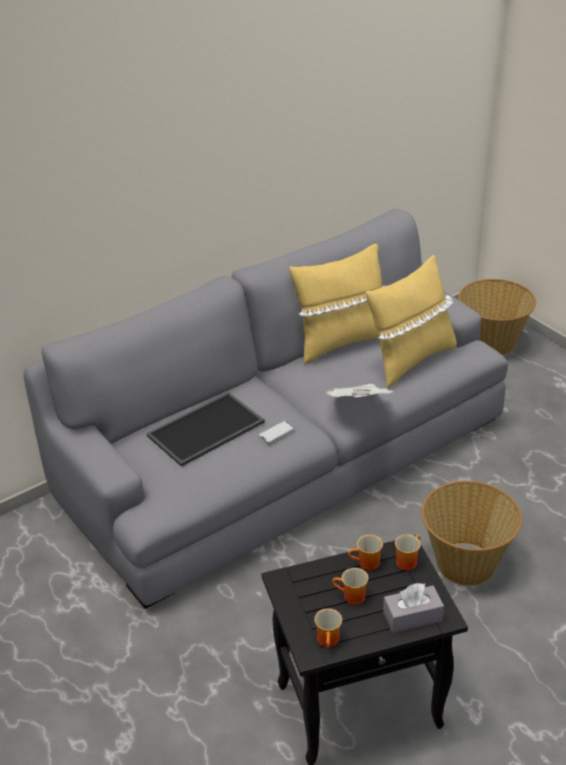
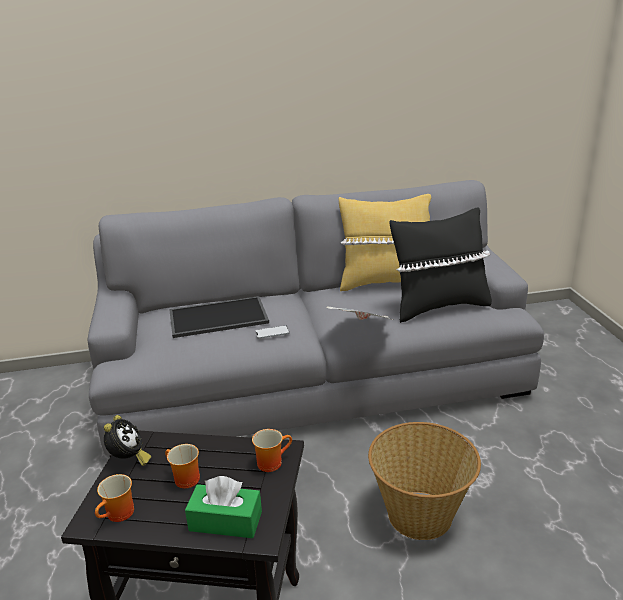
camera: 25 degrees right, 10 degrees down
(291, 597) = (129, 459): none -> alarm clock
(367, 564) = (229, 452): mug -> none
(410, 360) = (438, 307): yellow pillow -> black pillow
(412, 616) = (225, 521): grey tissue box -> green tissue box
(491, 343) = (563, 335): basket -> none

